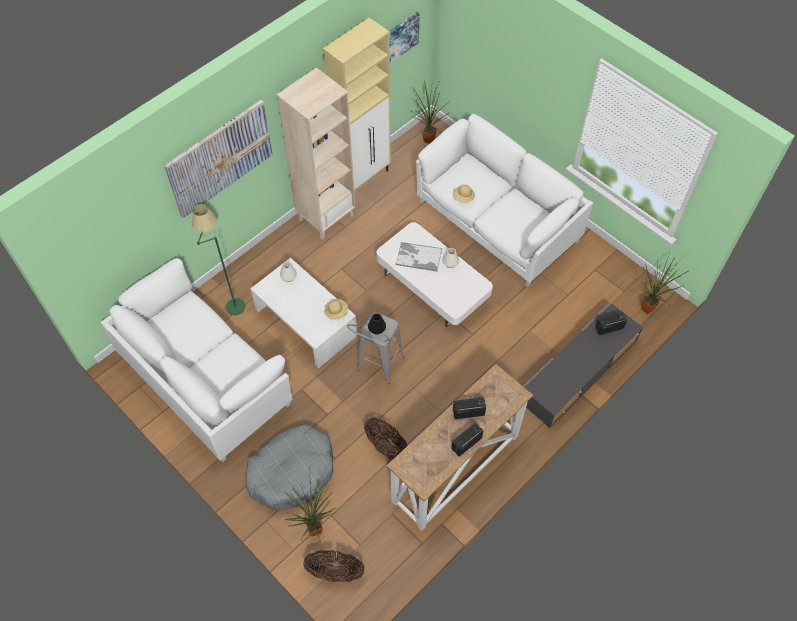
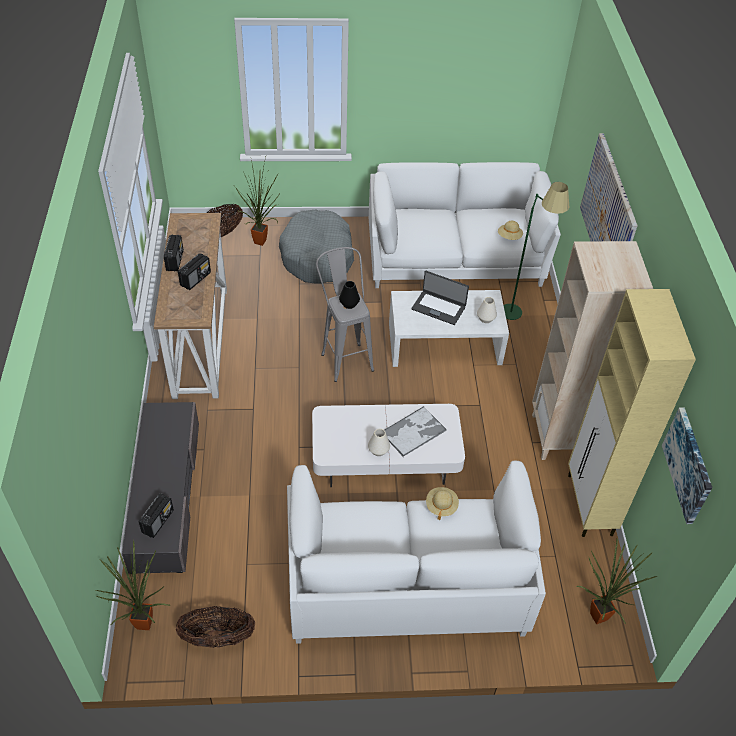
camera: 130 degrees right, 10 degrees down
(304, 309) = (438, 307): none -> laptop
(336, 312) = (412, 325): beige hat -> beige hat (509, 237)
(386, 447) = (270, 316): basket -> basket (218, 637)

